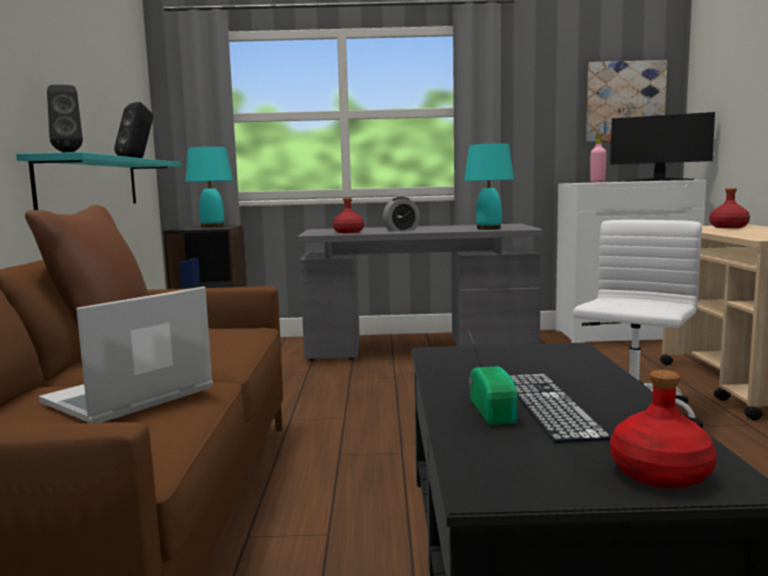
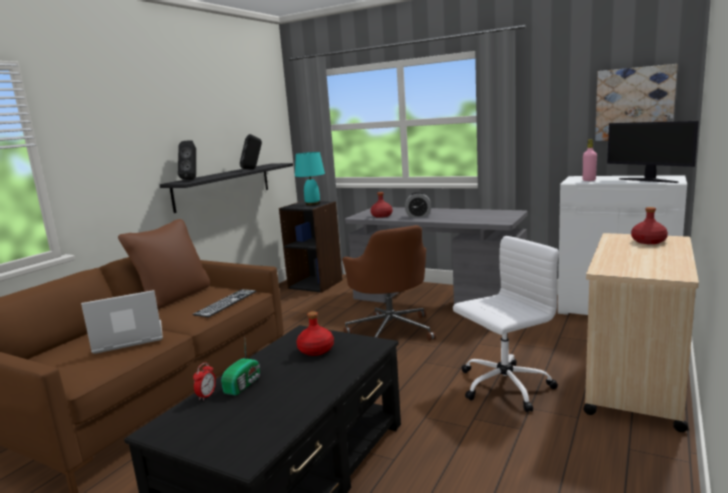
camera: 30 degrees right, 5 degrees up
(90, 183) = (223, 186): turquoise shelf -> black shelf
(408, 384) = (391, 330): none -> brown office chair
(464, 433) = (206, 395): none -> alarm clock
(489, 228) = (477, 220): turquoise table lamp -> none
(549, 405) = (274, 387): keyboard -> keyboard (226, 302)
(661, 474) = (230, 445): red bottle -> red bottle (316, 350)

